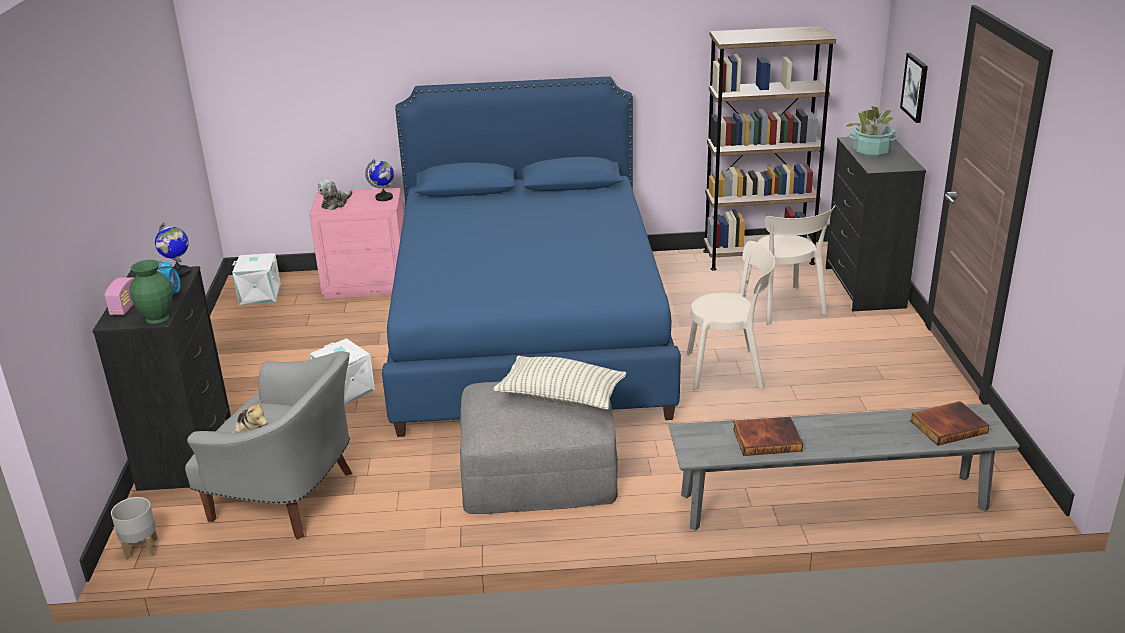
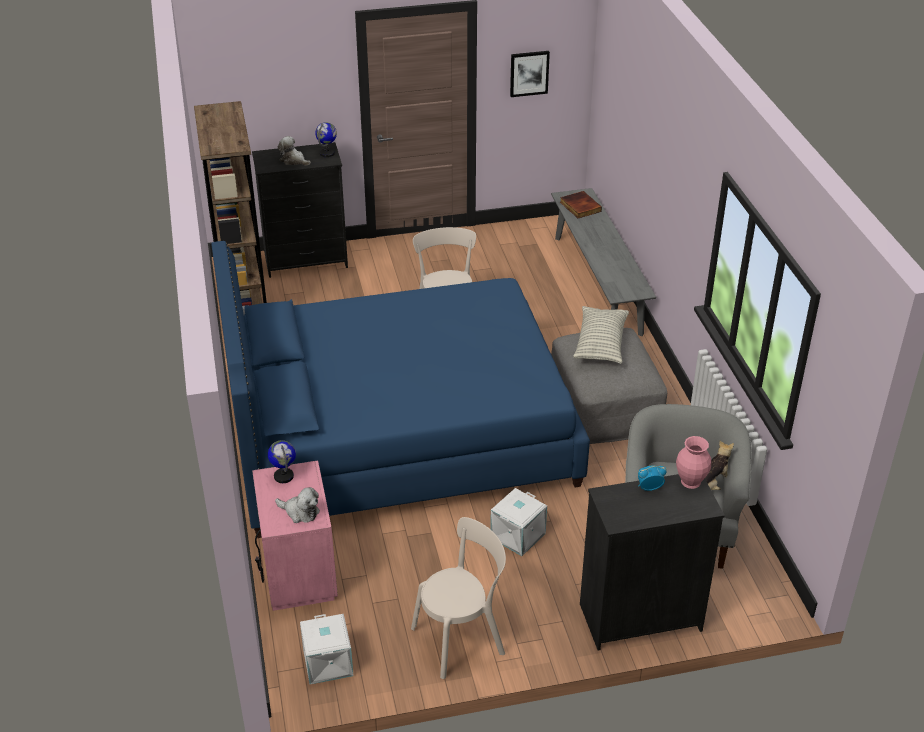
camera: 100 degrees left, 10 degrees up
(125, 307) = (680, 509): radio -> none
(141, 548) = (767, 599): grey planter -> none
(157, 318) = (691, 481): green vase -> pink vase
(178, 273) = (607, 497): globe -> globe (327, 153)
(767, 439) = (614, 266): book -> none
(784, 307) = (342, 298): beige chair -> beige chair (462, 639)
(871, 151) = (293, 160): potted plant -> plush toy
(915, 87) = (274, 101): picture -> picture (529, 73)

